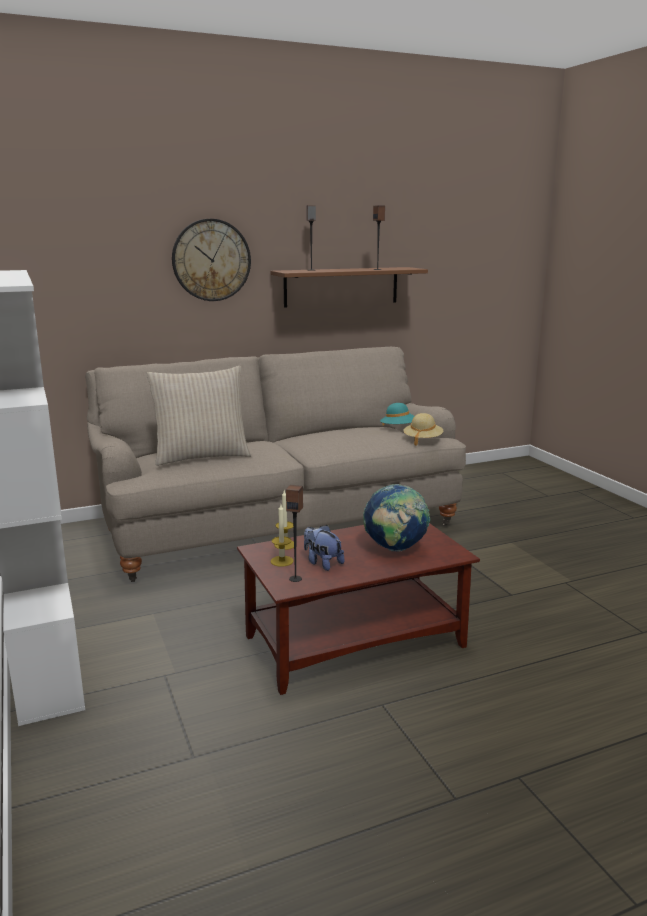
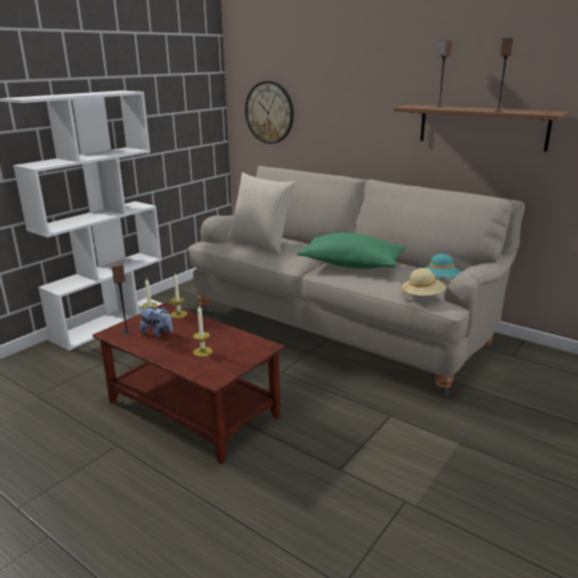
camera: 60 degrees right, 5 degrees up
(211, 260) = (363, 91): wall clock -> wall clock (269, 112)
(322, 563) = (158, 333): plush toy -> plush toy turned 105 degrees clockwise
(327, 440) = (351, 265): none -> green pillow
(395, 549) = (202, 352): globe -> candle

